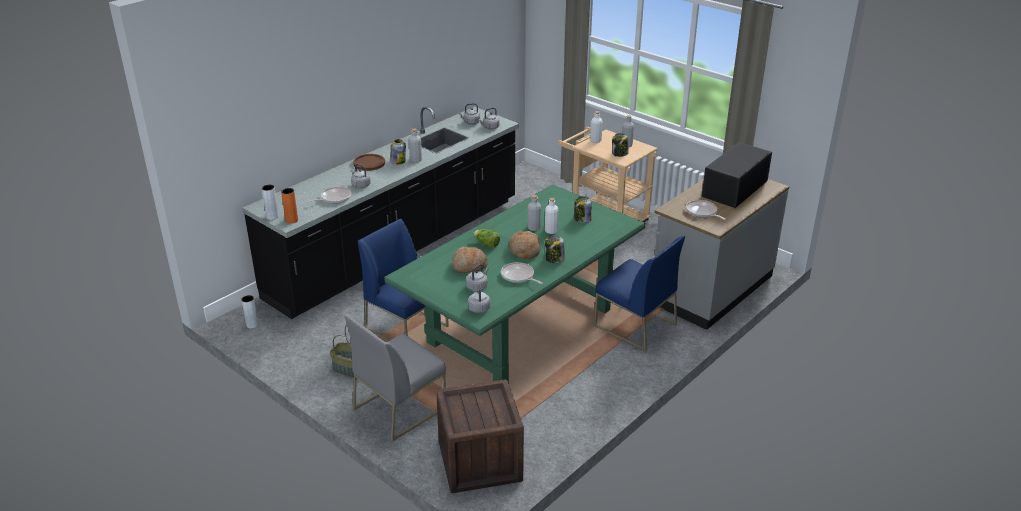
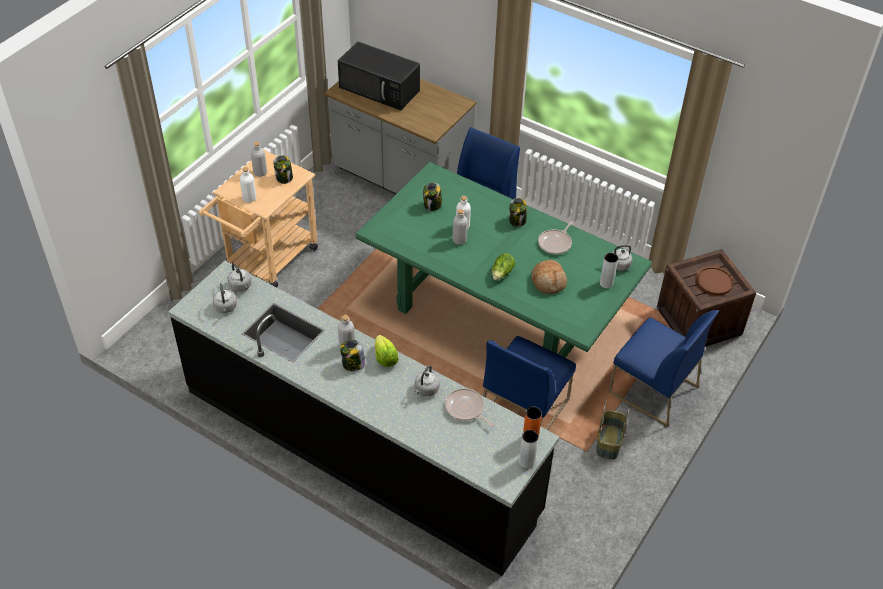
camera: 100 degrees left, 15 degrees up
(252, 325) = (558, 565): grey vase -> grey vase (606, 283)
(369, 163) = (362, 394): brown plate -> brown plate (714, 281)
(398, 172) = (385, 358): none -> lettuce
(400, 408) = (652, 389): grey chair -> blue chair
(477, 287) = (584, 271): grey kettle -> none
(524, 250) = (507, 243): bread -> none
(702, 212) = (433, 110): frying pan -> none

